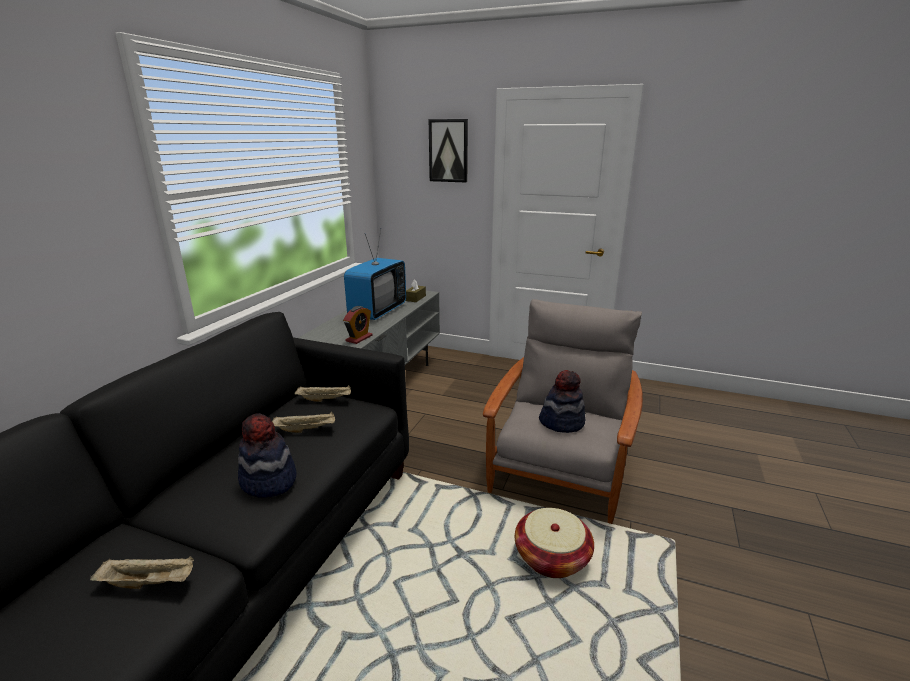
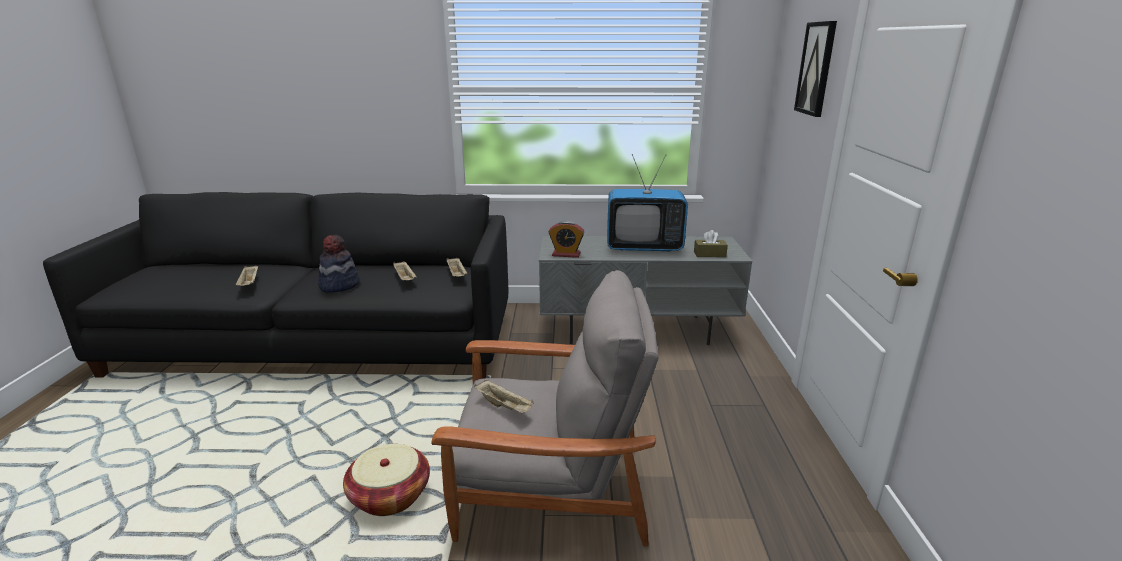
camera: 70 degrees right, 0 degrees up
(561, 422) = (504, 406): hat -> beige tray

